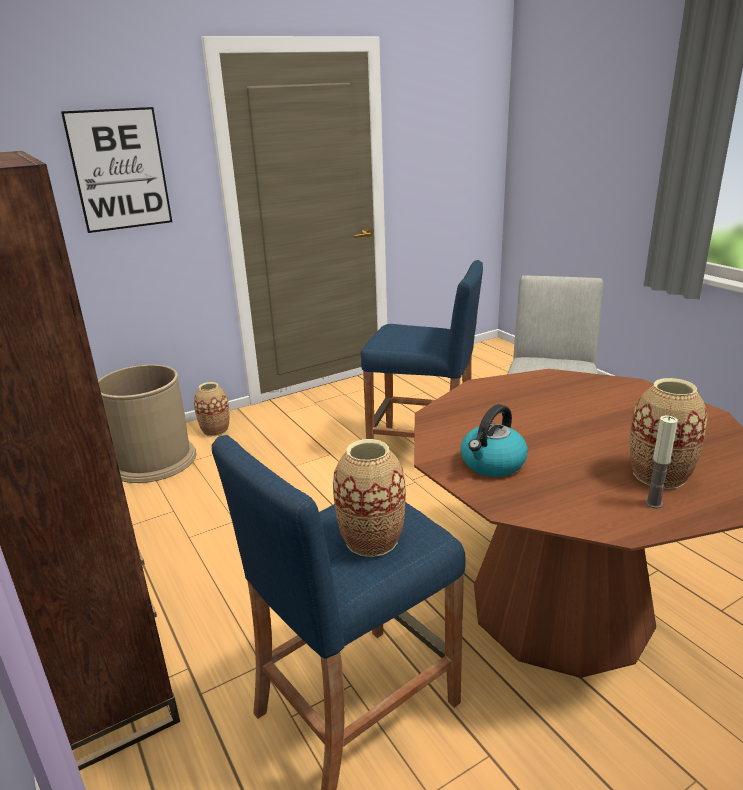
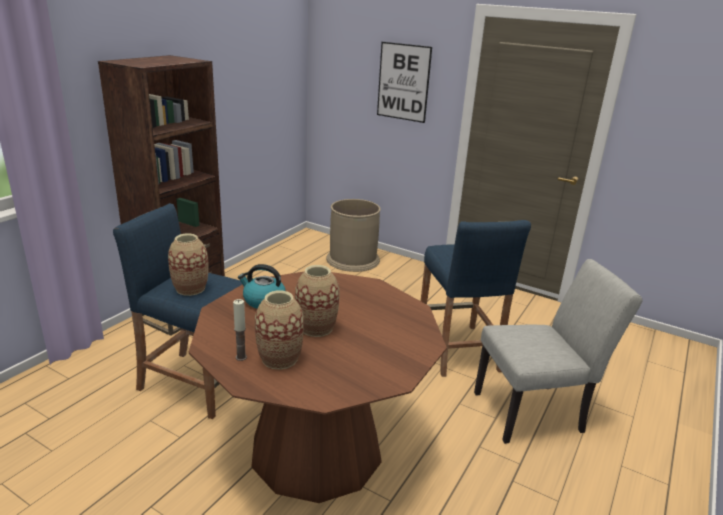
camera: 60 degrees right, 0 degrees up
(215, 430) = (401, 266): vase -> vase (316, 328)

